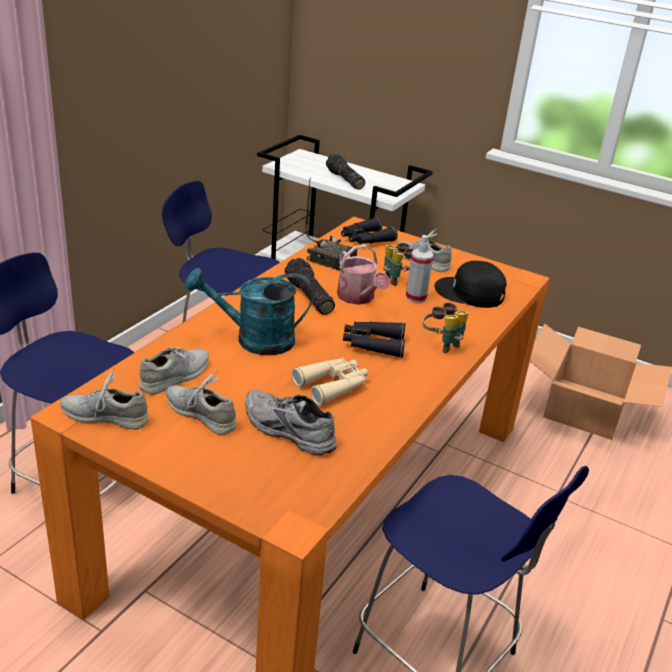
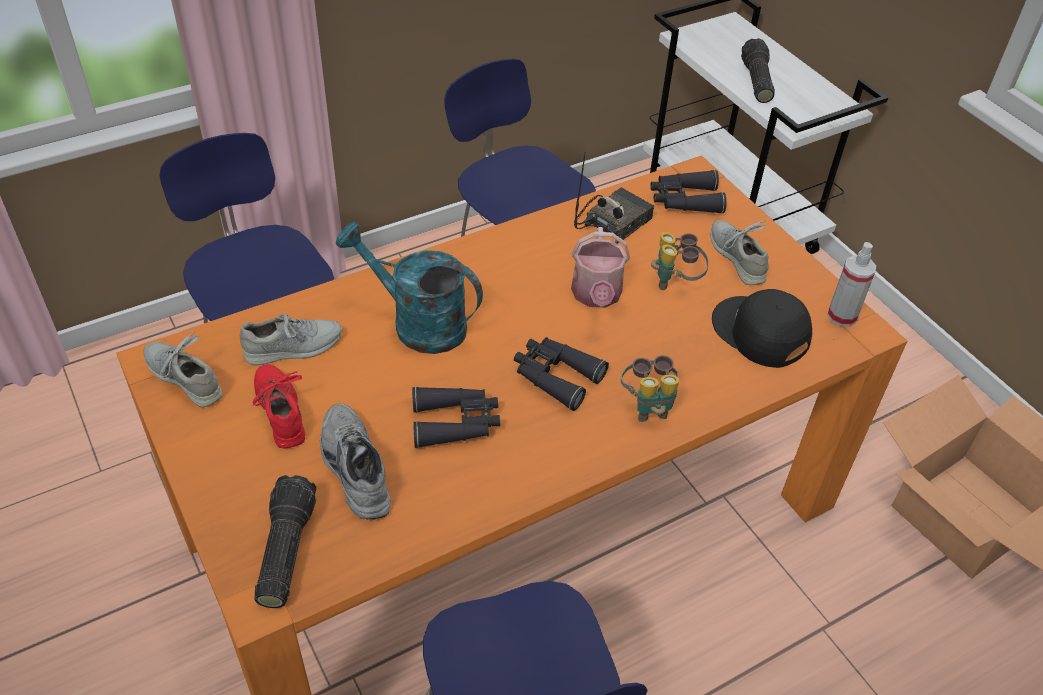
camera: 30 degrees right, 15 degrees up
(201, 414) = (280, 410): grey shoe -> red shoe
(308, 297) = (533, 275): flashlight -> flashlight (284, 550)
(331, 259) = (612, 221): radio -> radio turned 105 degrees counterclockwise
(332, 385) = (456, 423): beige binoculars -> black binoculars
(416, 297) = (675, 318): spray bottle -> spray bottle (842, 316)

